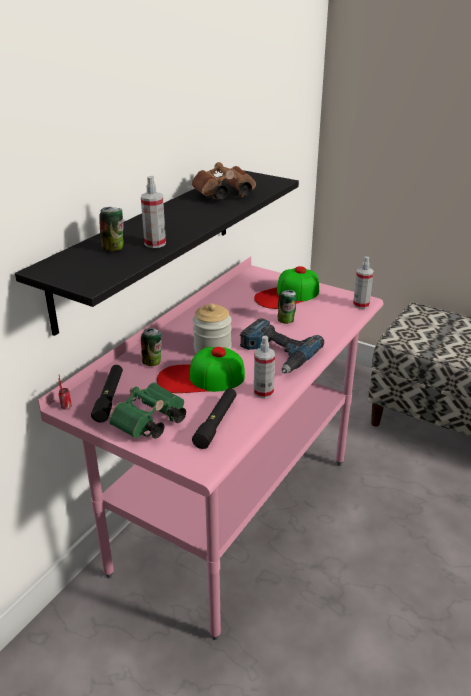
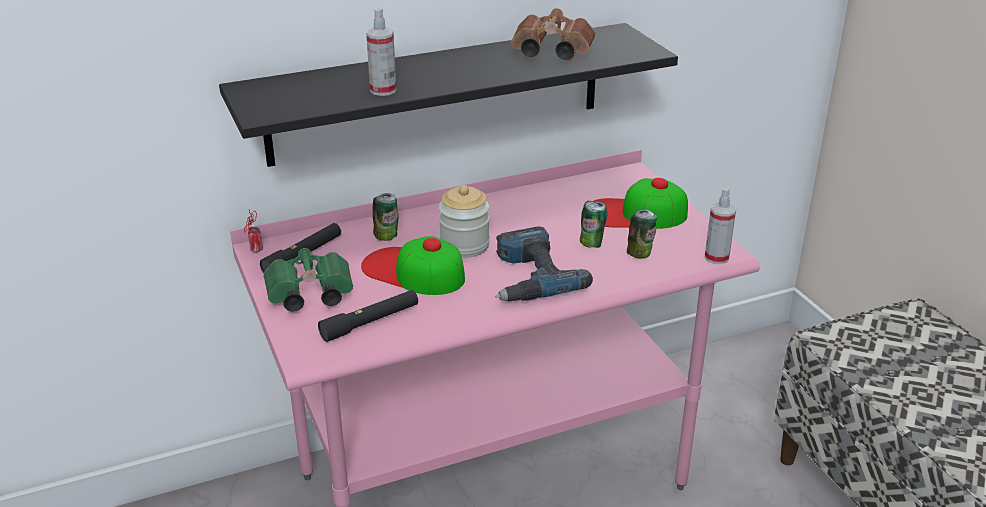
camera: 35 degrees right, 0 degrees up
(114, 248) = (337, 84): can -> can (640, 253)
(263, 392) = (458, 312): spray bottle -> none

